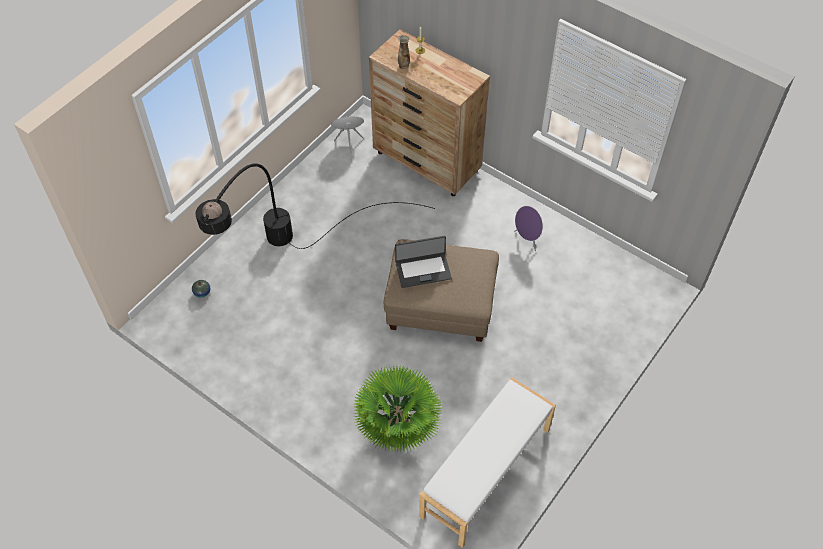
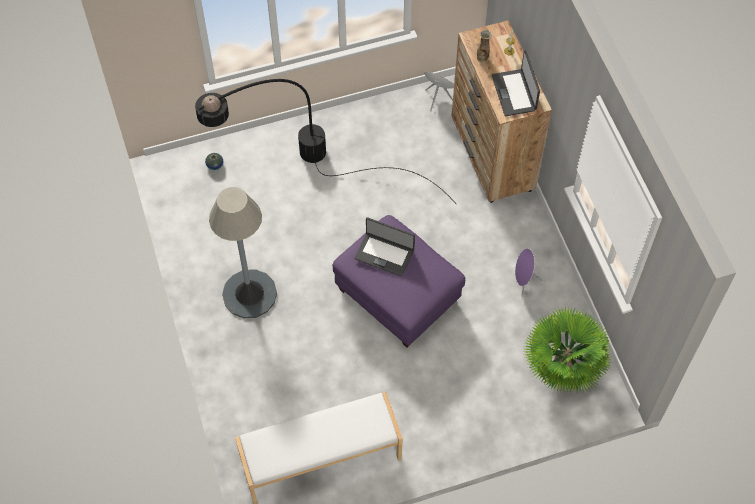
camera: 35 degrees right, 5 degrees up
(317, 378) = (249, 294): none -> grey floor lamp
(398, 427) = (280, 376): potted plant -> potted plant (562, 368)
(441, 306) = (398, 296): beige ottoman -> purple ottoman
(451, 78) = (514, 93): none -> laptop

